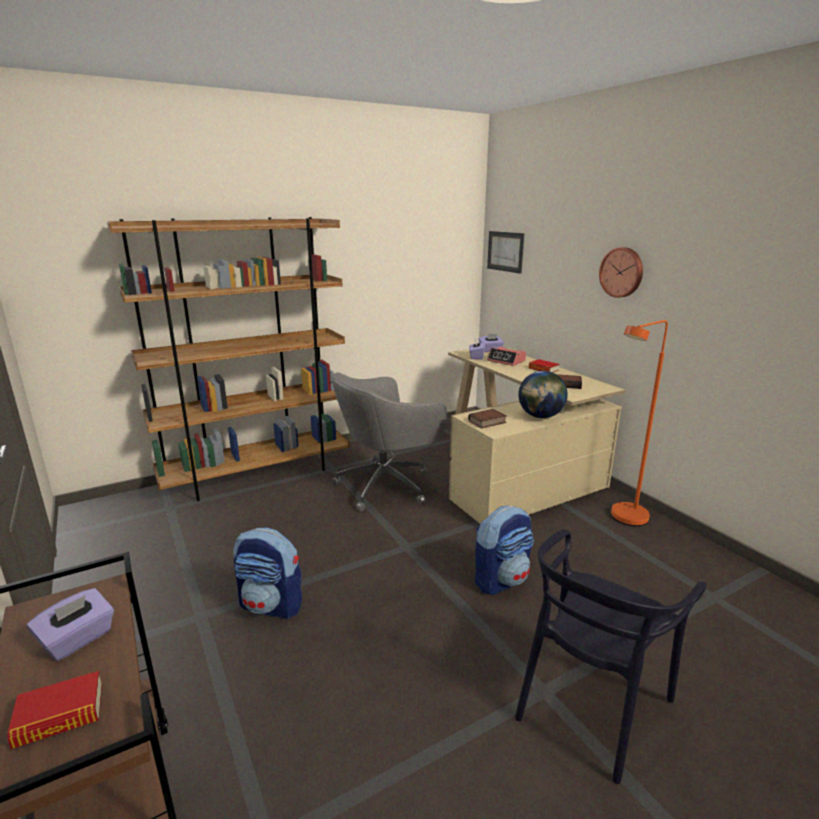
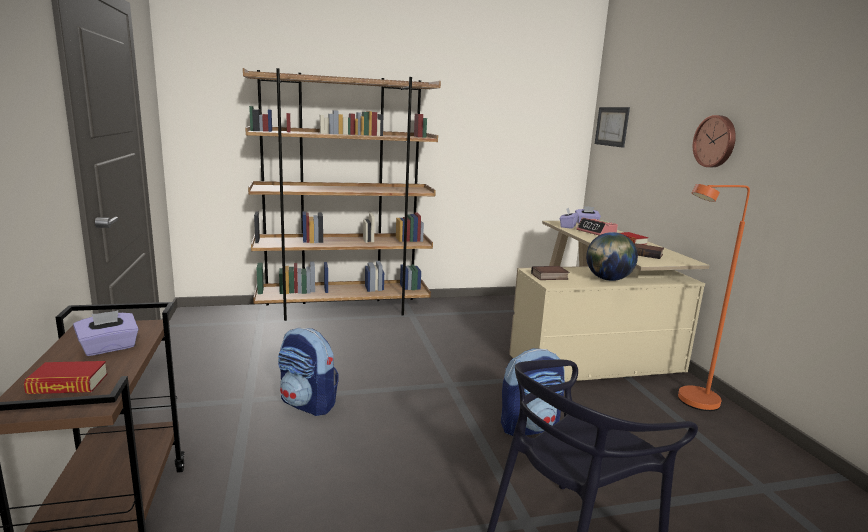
camera: 15 degrees right, 5 degrees down
(387, 485) = (455, 335): grey office chair -> none

